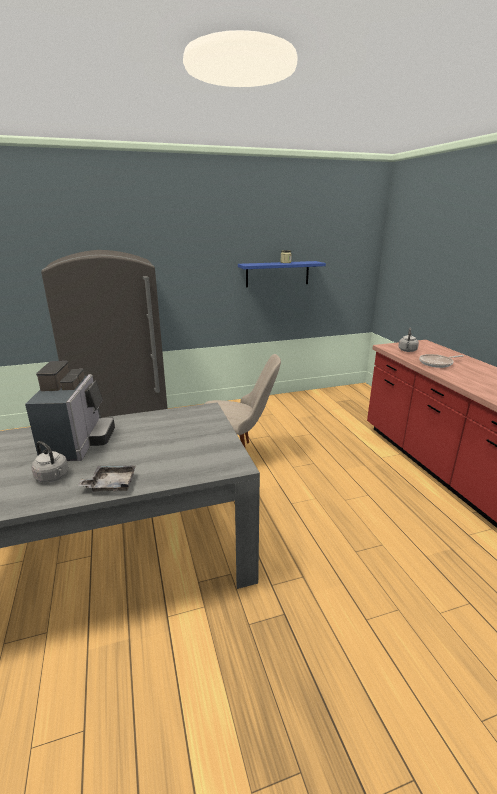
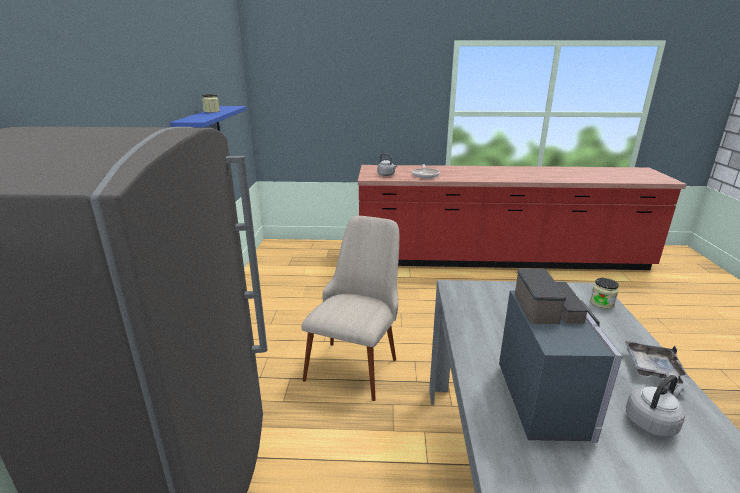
camera: 70 degrees left, 0 degrees up
(78, 443) = (548, 398): coffee machine -> coffee machine turned 75 degrees clockwise
(213, 468) = (601, 303): none -> jar

